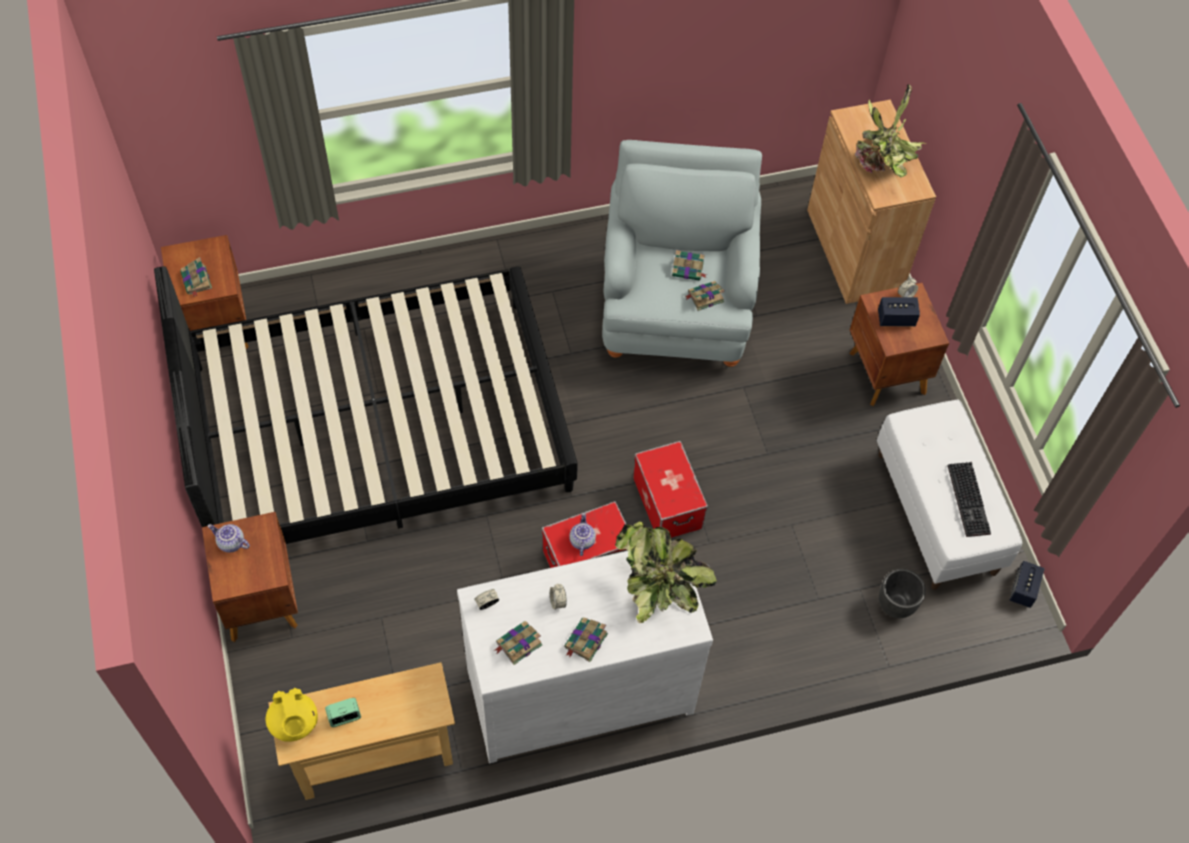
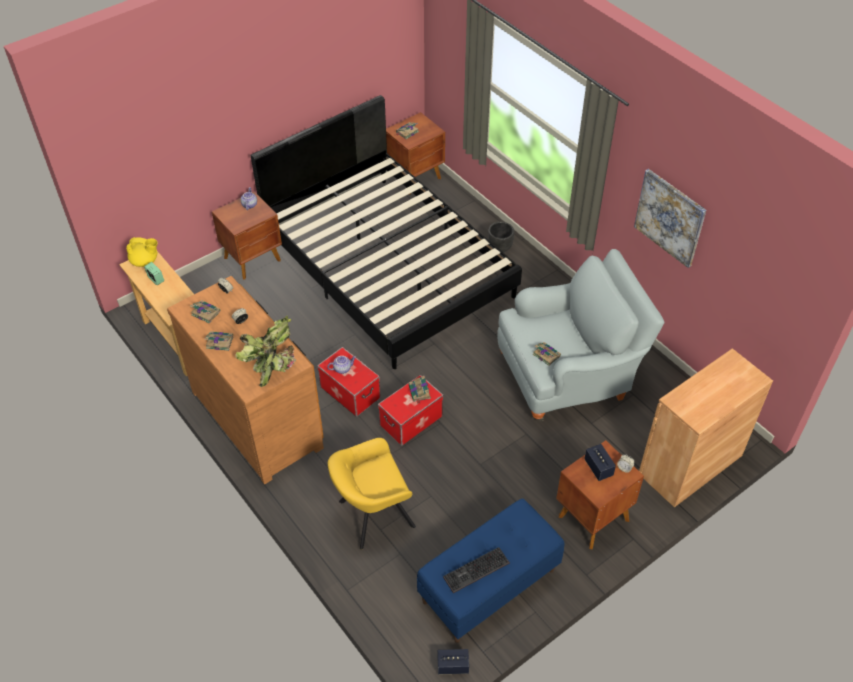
camera: 70 degrees right, 10 degrees down
(294, 723) = (145, 261): yellow teapot -> yellow teapot turned 135 degrees counterclockwise
(578, 686) = (258, 418): white dresser -> brown dresser
(666, 54) = (670, 217): none -> picture
(688, 269) = (563, 339): book -> book (419, 392)
(794, 600) = (372, 515): none -> yellow armchair
(884, 165) = (705, 393): potted plant -> none
(896, 605) = (398, 580): black planter -> black planter (499, 248)
(937, 513) = (489, 586): white bench -> blue bench

